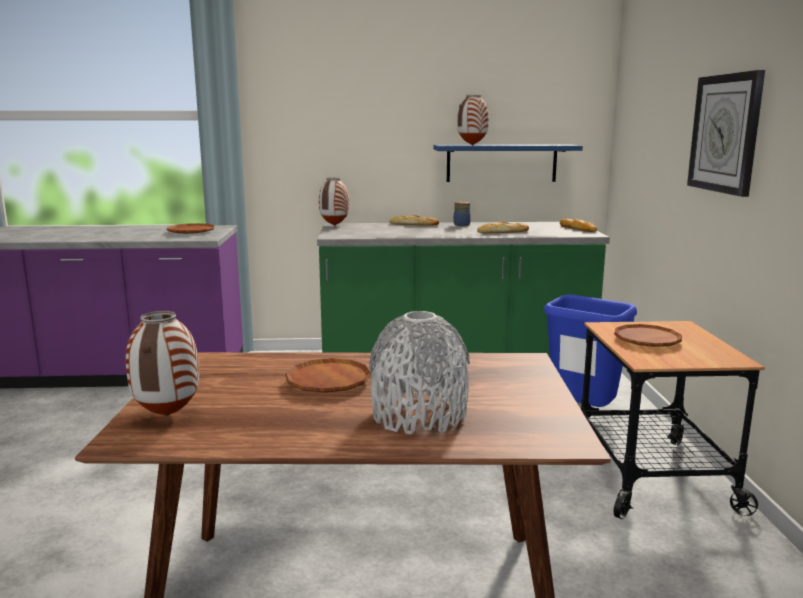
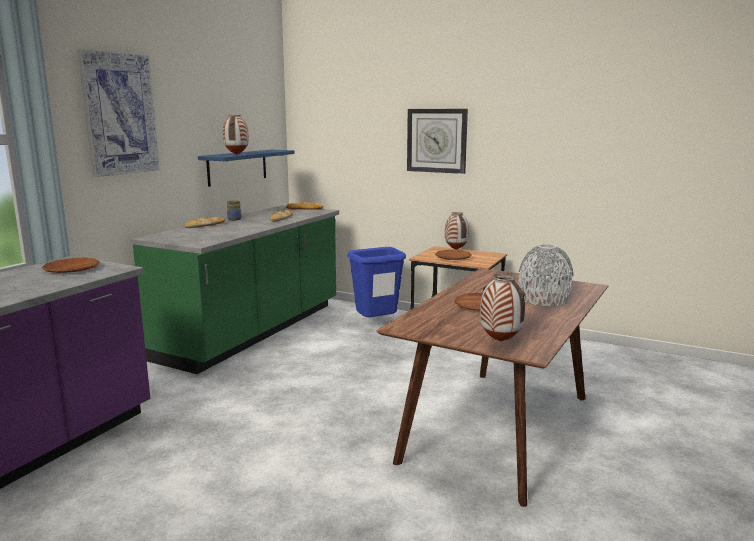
camera: 60 degrees left, 0 degrees up
(327, 94) = (119, 114): none -> picture
(334, 225) = (153, 238): vase -> vase (456, 249)

